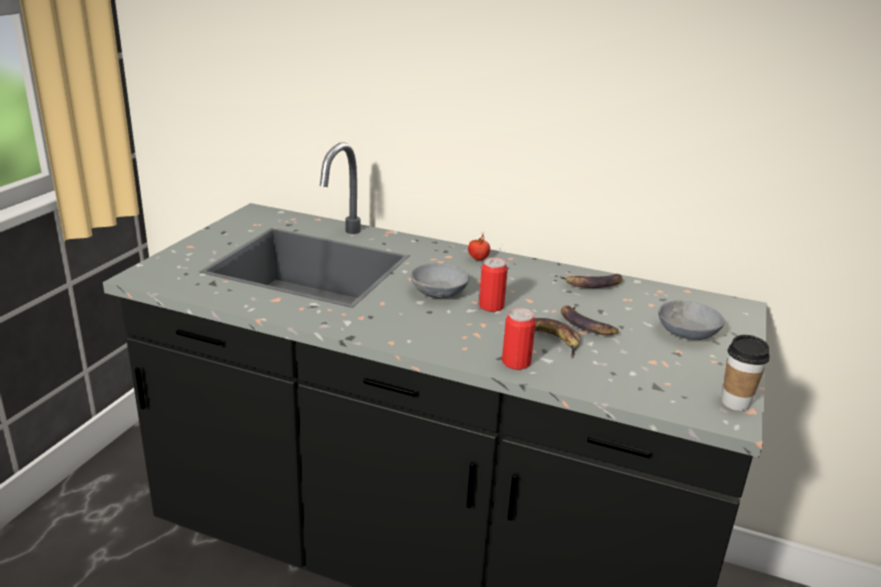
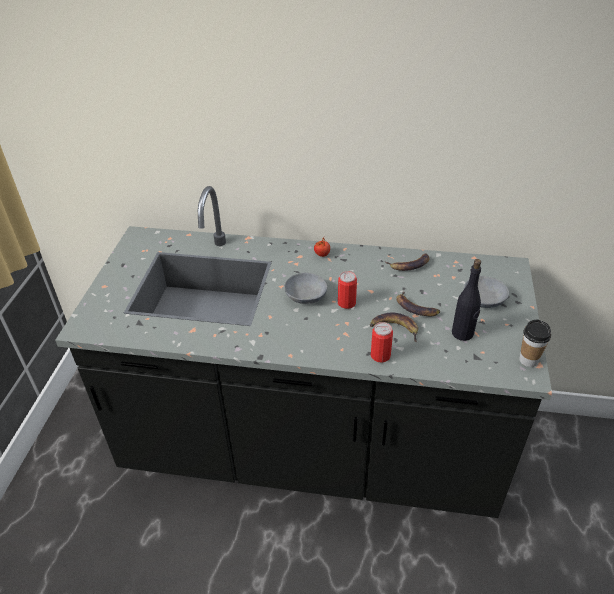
camera: 10 degrees left, 15 degrees up
(644, 360) = (462, 333): none -> black bottle

